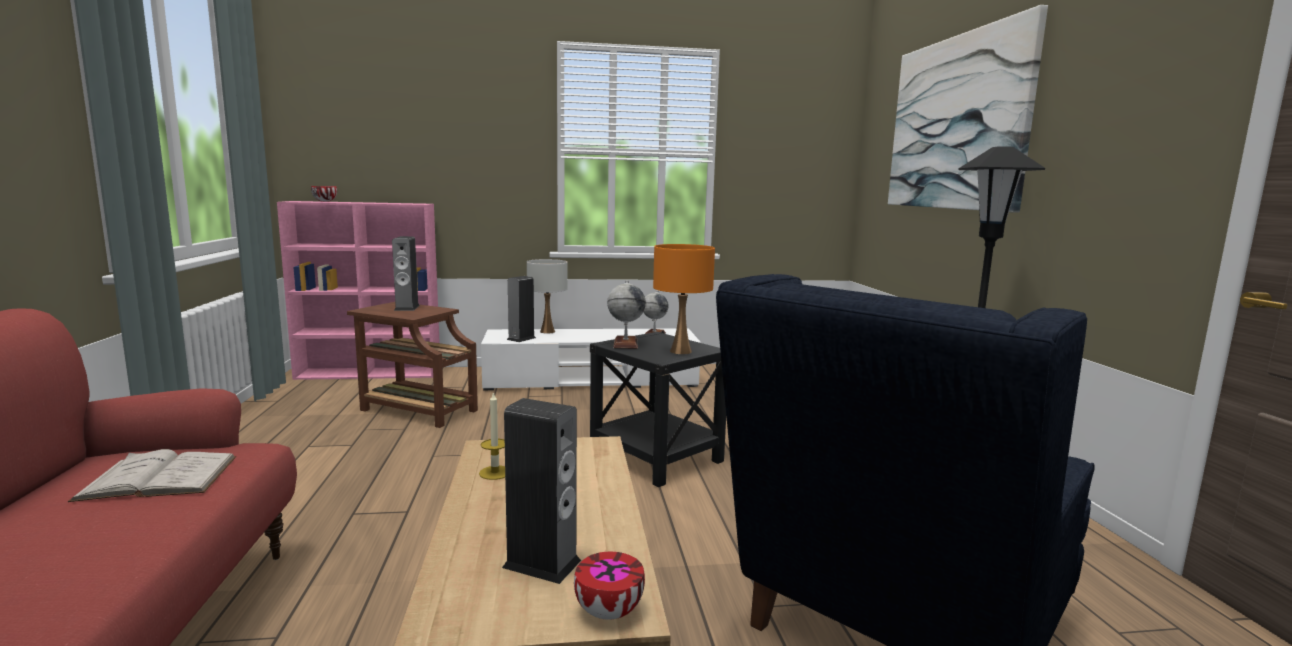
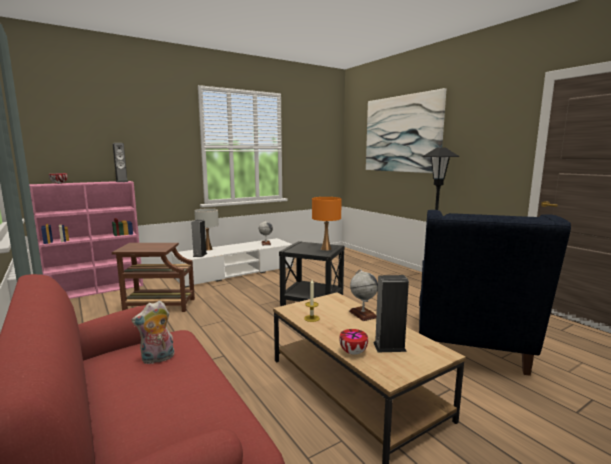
camera: 25 degrees left, 0 degrees up
(159, 478) = (157, 359): white book -> plush toy
(407, 308) = (146, 245): speaker -> speaker (121, 181)
(607, 611) = (436, 355): bowl -> bowl (352, 352)
(625, 344) = (296, 249): globe -> globe (363, 314)

